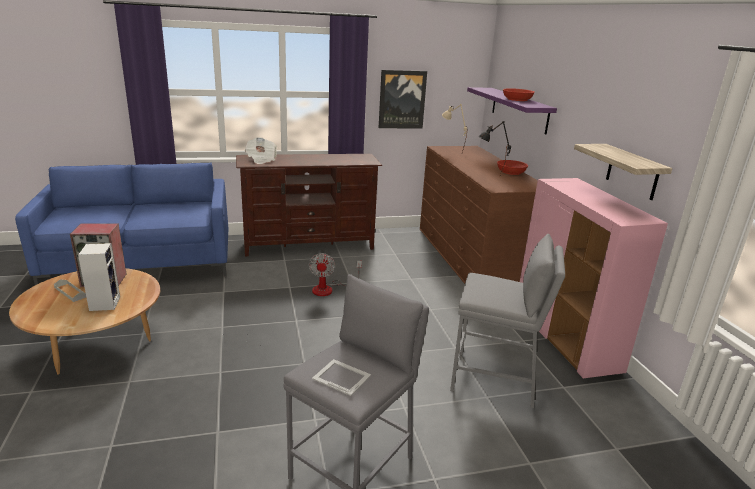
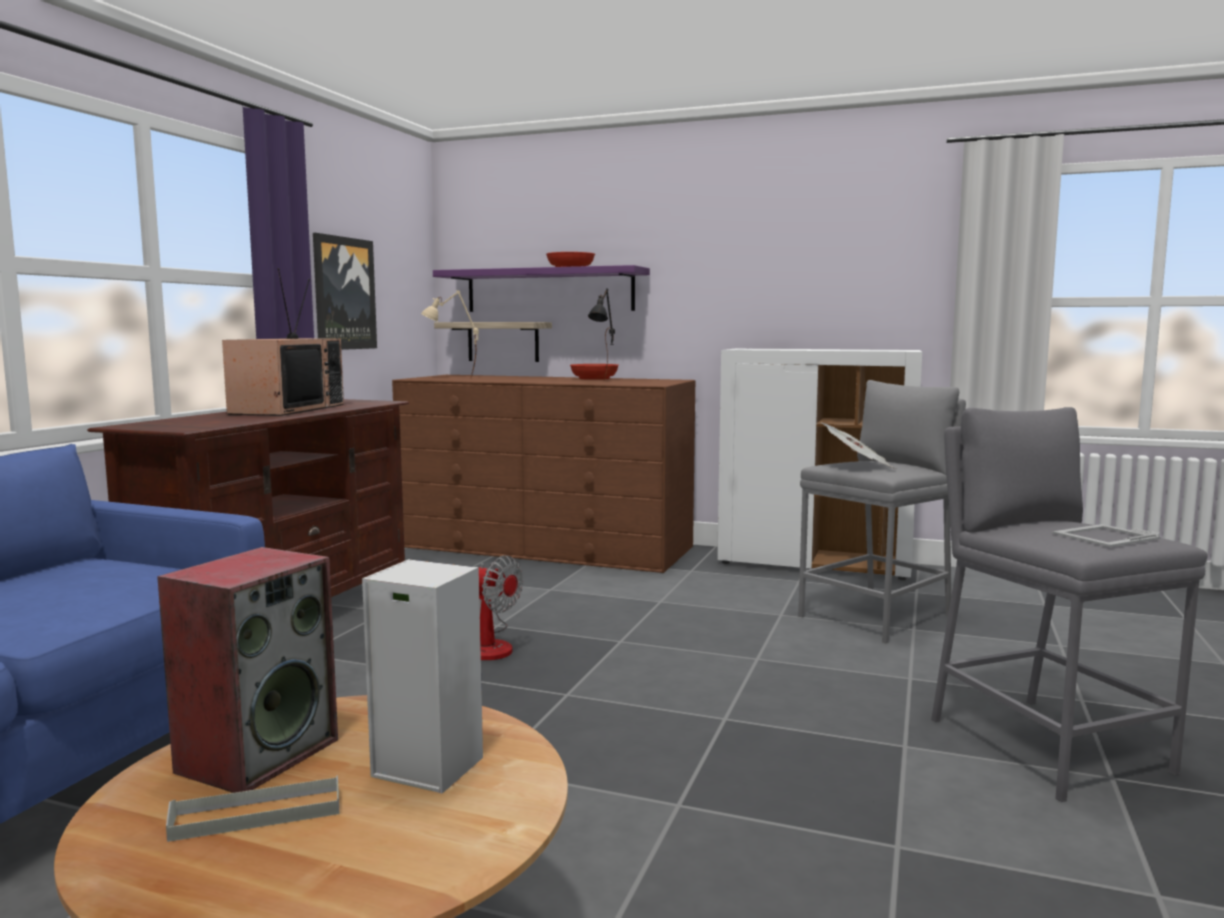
camera: 55 degrees left, 15 degrees down
(261, 159) = (186, 423): newspaper -> newspaper (857, 465)
(320, 158) = (287, 409): none -> television
(565, 339) = (815, 564): pink cabinet -> white cabinet
(632, 172) = (834, 312): shelf -> shelf (503, 341)

